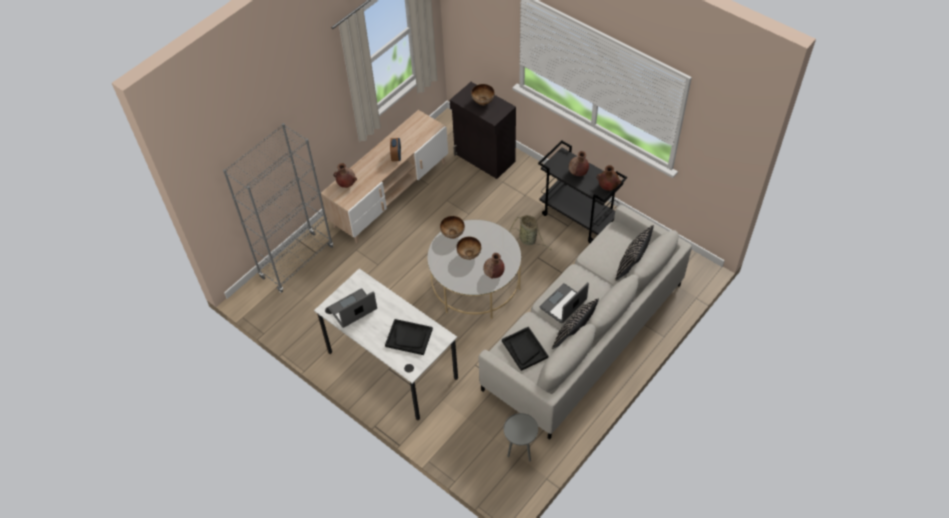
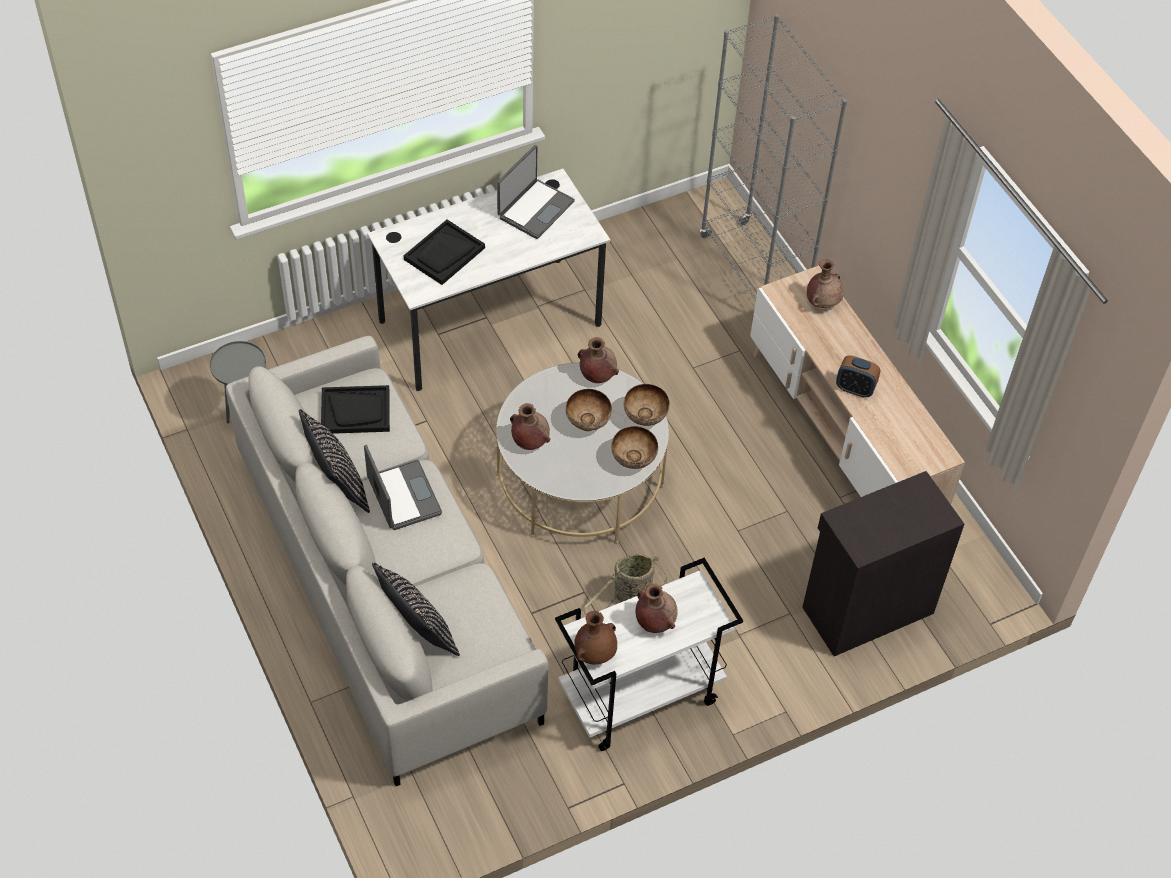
camera: 110 degrees right, 0 degrees up
(353, 310) = (535, 209): laptop -> laptop turned 45 degrees clockwise
(436, 263) = (597, 375): none -> brown vase
(483, 102) = (894, 520): bowl -> bowl (633, 461)
(578, 217) = (639, 697): black cart -> white cart

